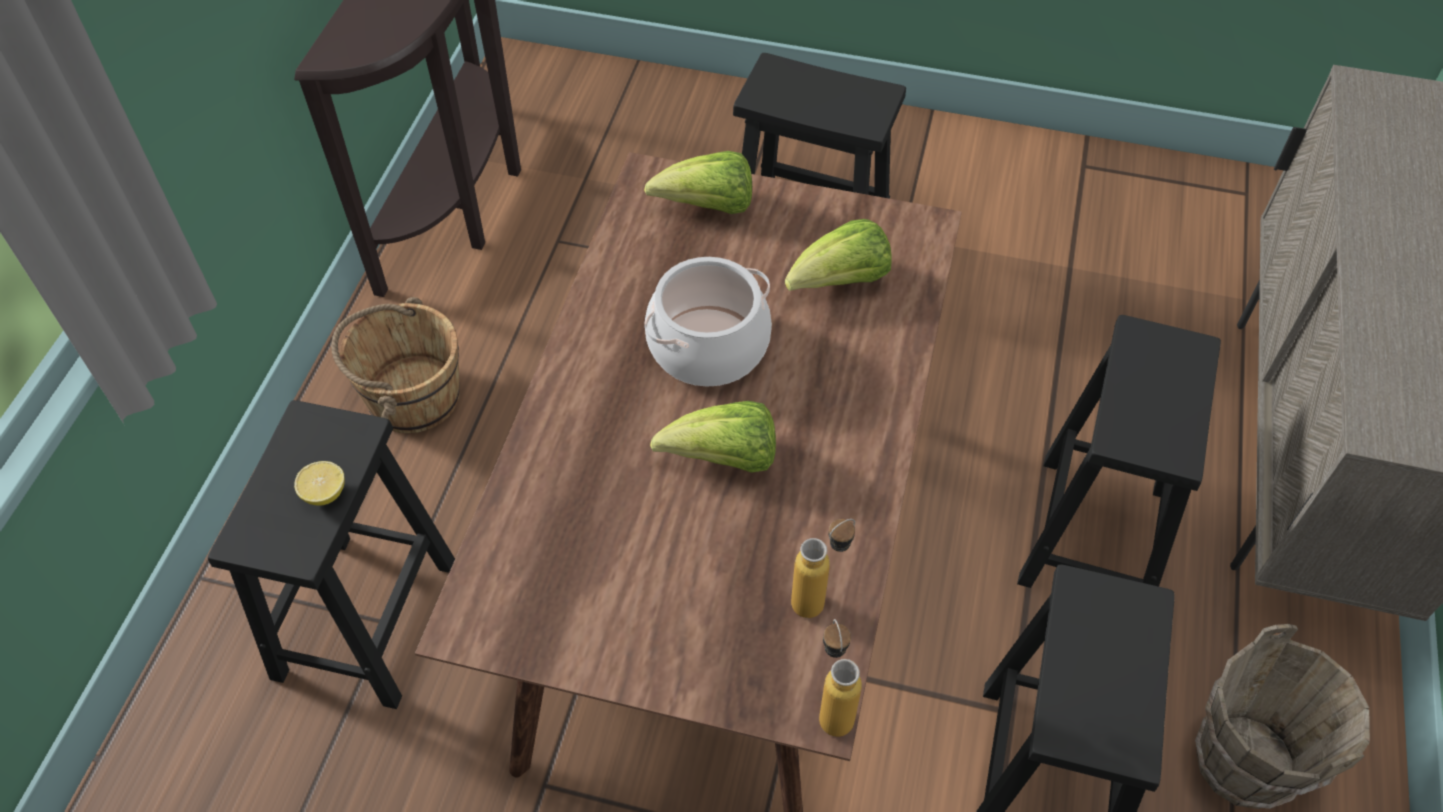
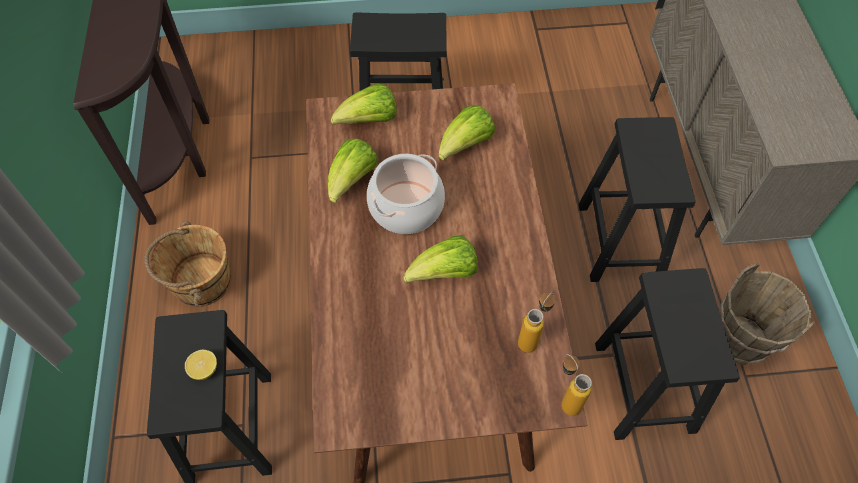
camera: 20 degrees left, 5 degrees up
(643, 285) = (352, 181): none -> lettuce

